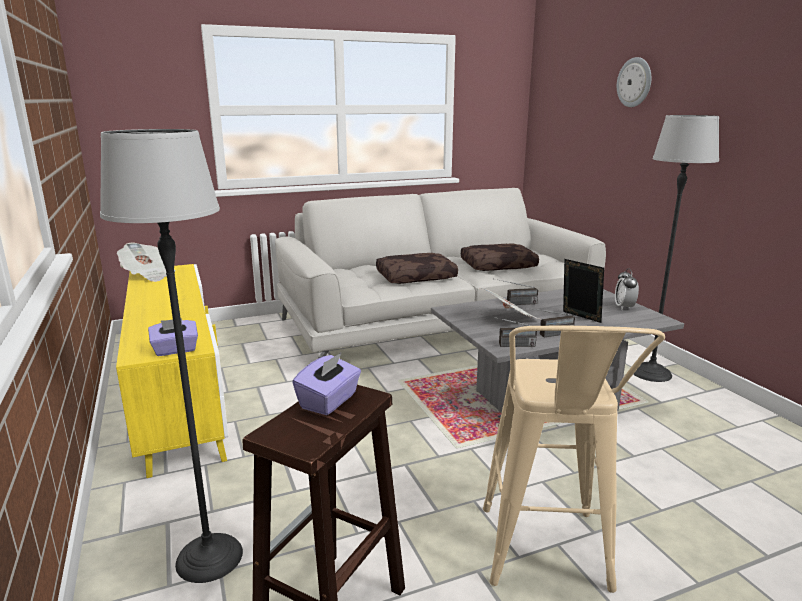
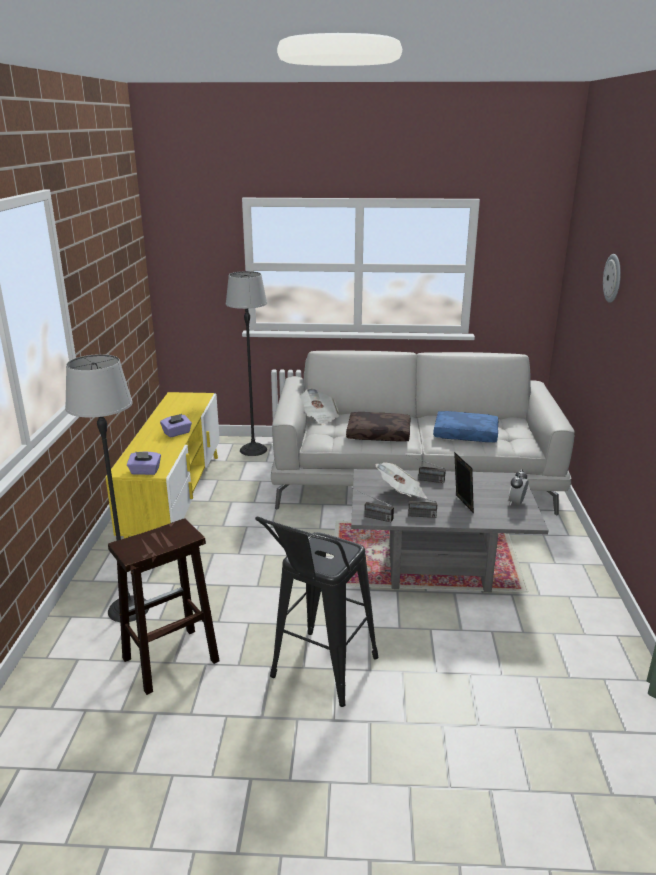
camera: 25 degrees right, 5 degrees up
(148, 275) = (175, 400): newspaper -> newspaper (319, 416)
(329, 401) = (167, 533): purple tissue box -> purple tissue box (177, 433)
(498, 265) = (466, 434): brown pillow -> blue pillow
(545, 559) = (318, 674): beige stool -> black stool
(651, 373) = (564, 567): floor lamp -> floor lamp (253, 450)

